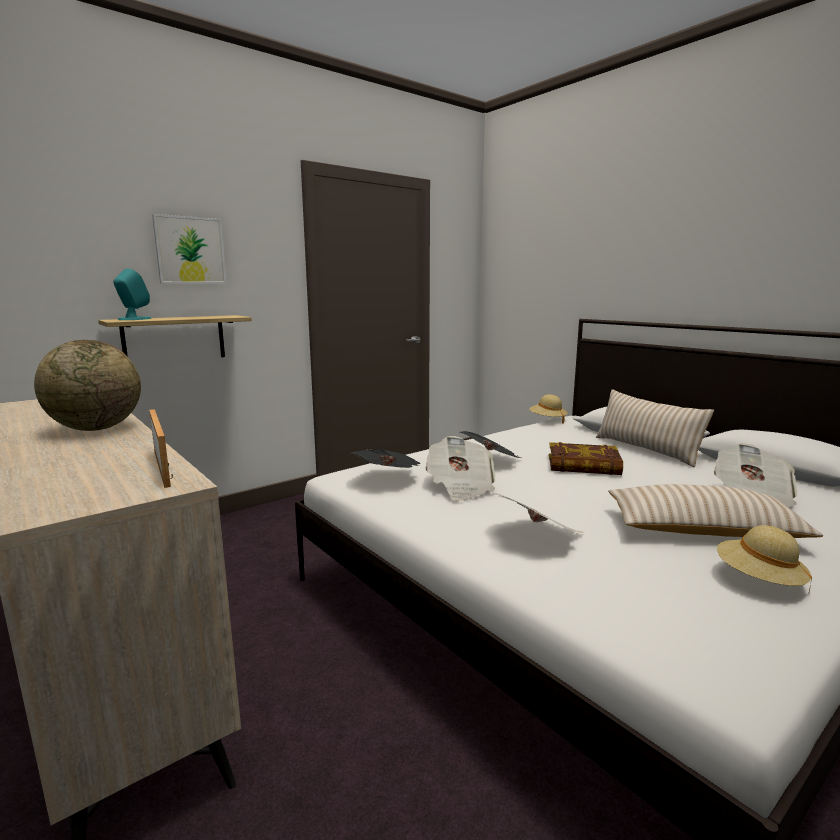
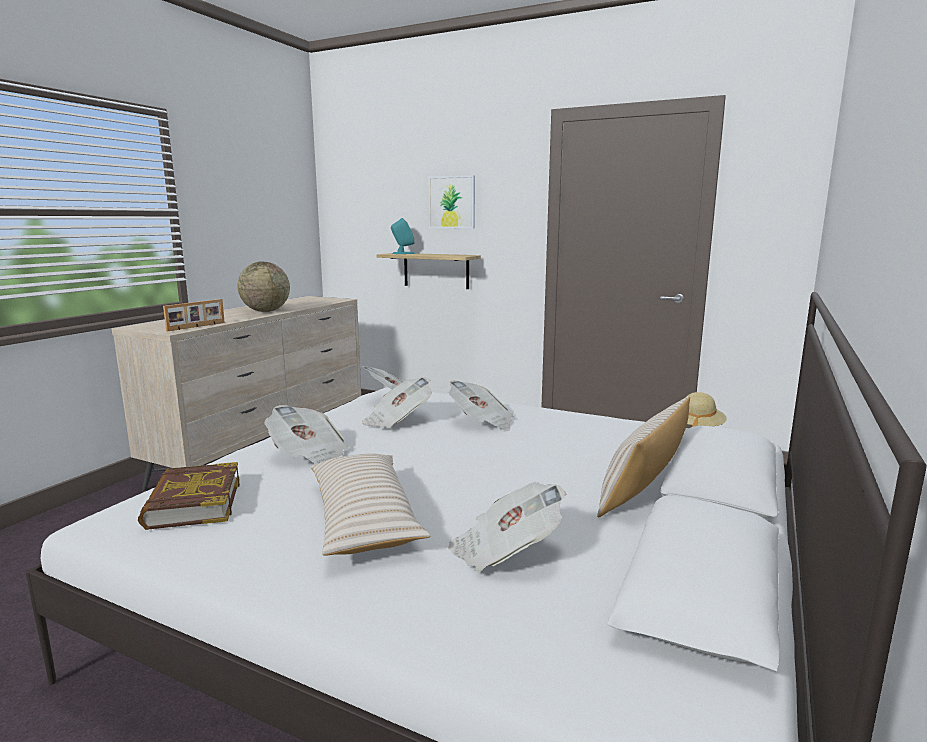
camera: 65 degrees right, 0 degrees up
(583, 465) = (517, 457): book -> book (193, 503)
(758, 580) = (255, 540): beige hat -> none

